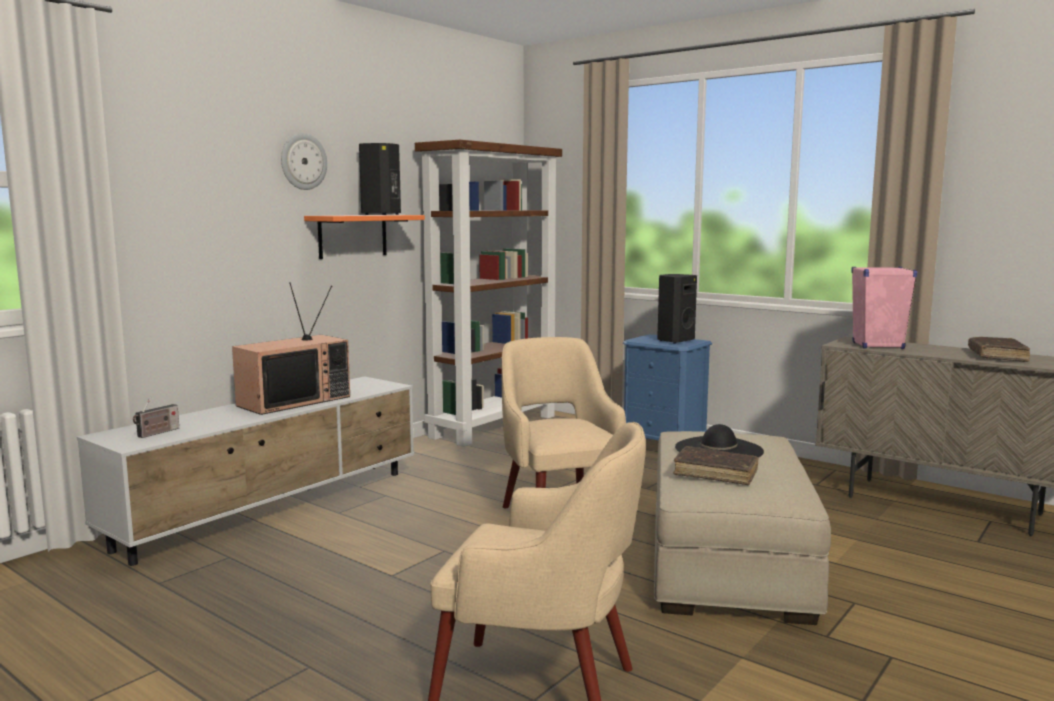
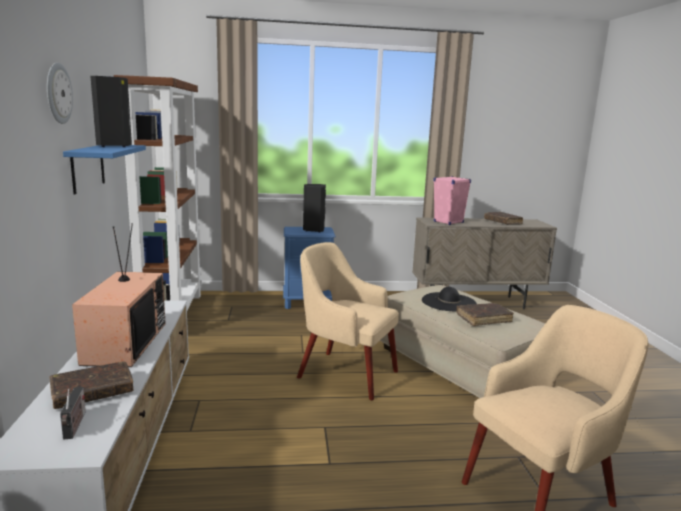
camera: 45 degrees left, 5 degrees up
(206, 421) = (92, 392): none -> brown book
(352, 236) = (88, 168): orange shelf -> blue shelf

